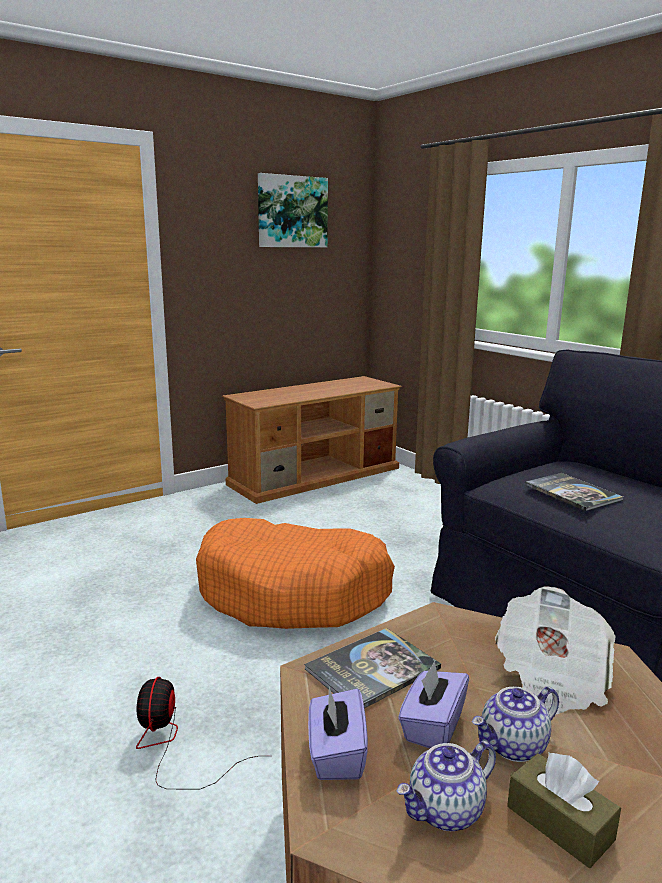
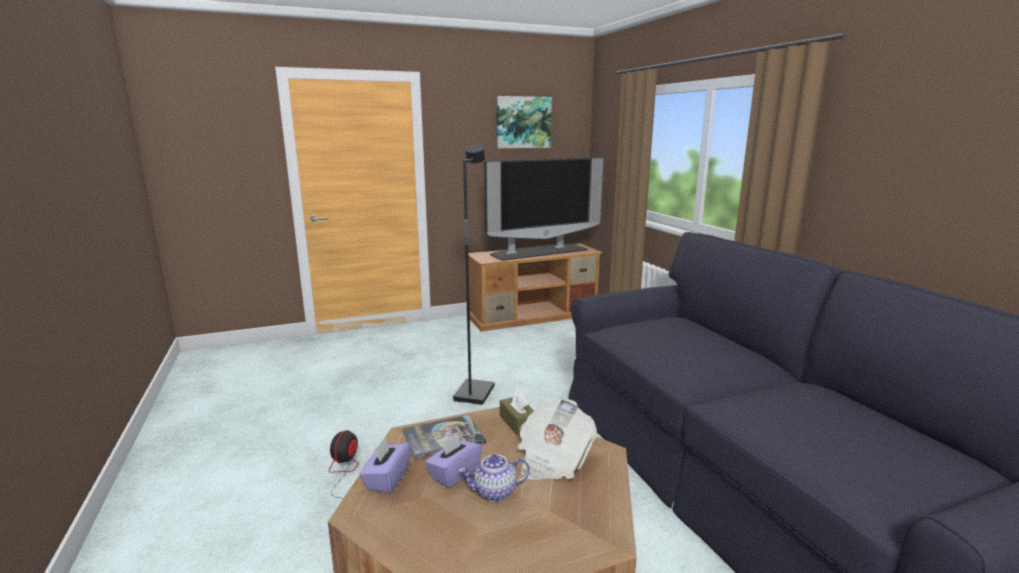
camera: 15 degrees right, 0 degrees up
(293, 592) = (473, 393): orange dog bed -> black floor lamp
(320, 389) = (538, 252): none -> television
(446, 811) = (426, 518): teapot -> none
(559, 823) = (487, 536): brown tissue box -> brown tissue box (518, 423)
(572, 493) = (654, 340): book -> none

